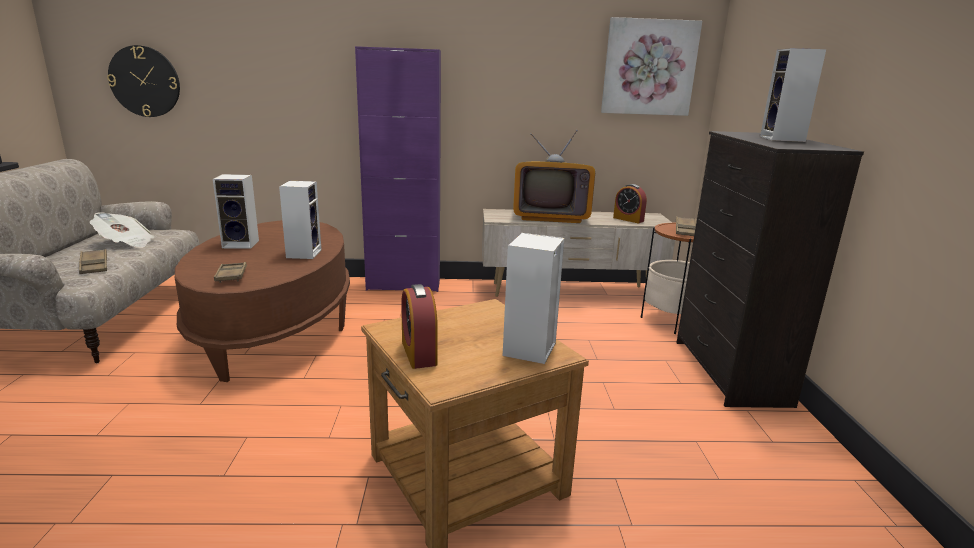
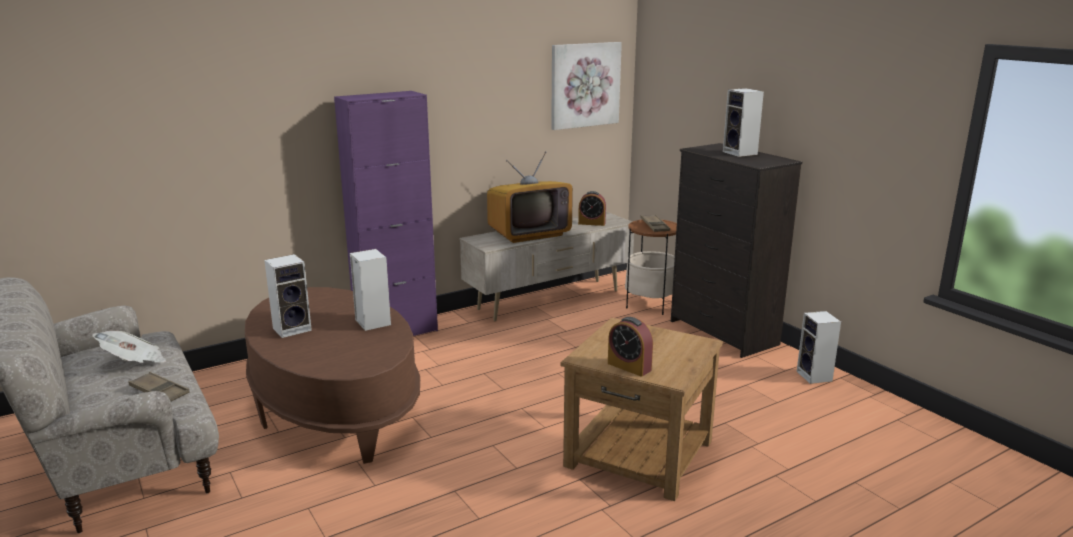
camera: 30 degrees left, 0 degrees up
(145, 81) = (73, 164): wall clock -> none
(231, 276) = (352, 359): brown tray -> none
(530, 350) = (686, 345): speaker -> speaker (815, 377)

